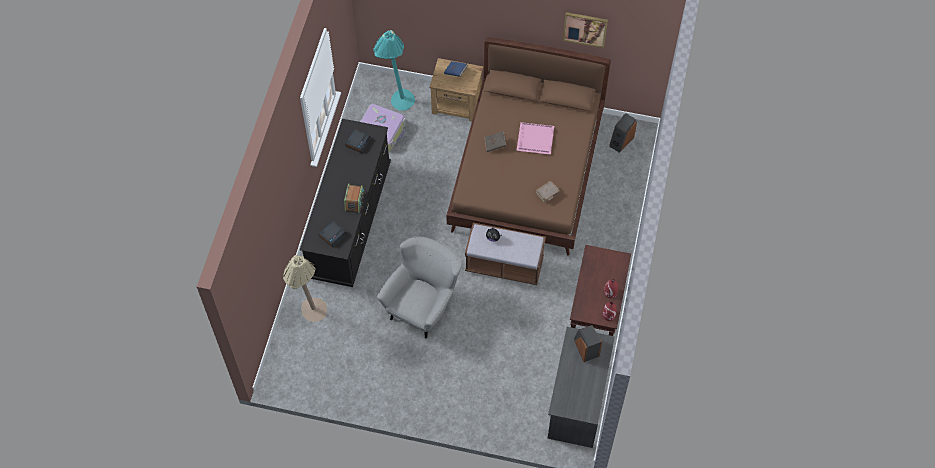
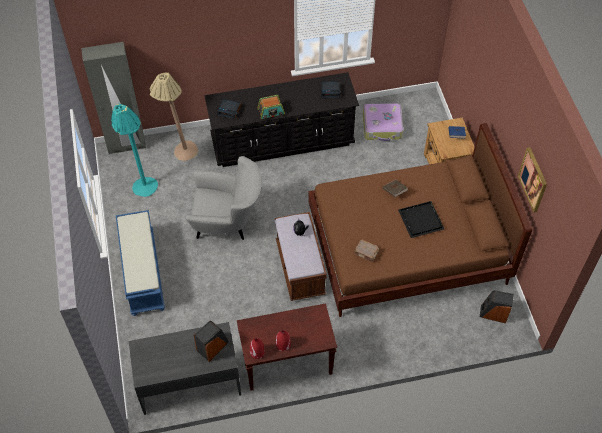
camera: 65 degrees right, 5 degrees down
(275, 362) = (126, 145): none -> grey wardrobe
(397, 101) = (419, 125): turquoise floor lamp -> turquoise floor lamp (141, 183)
(440, 399) = (142, 272): none -> blue bench
(534, 139) = (420, 219): pink tray -> black tray

